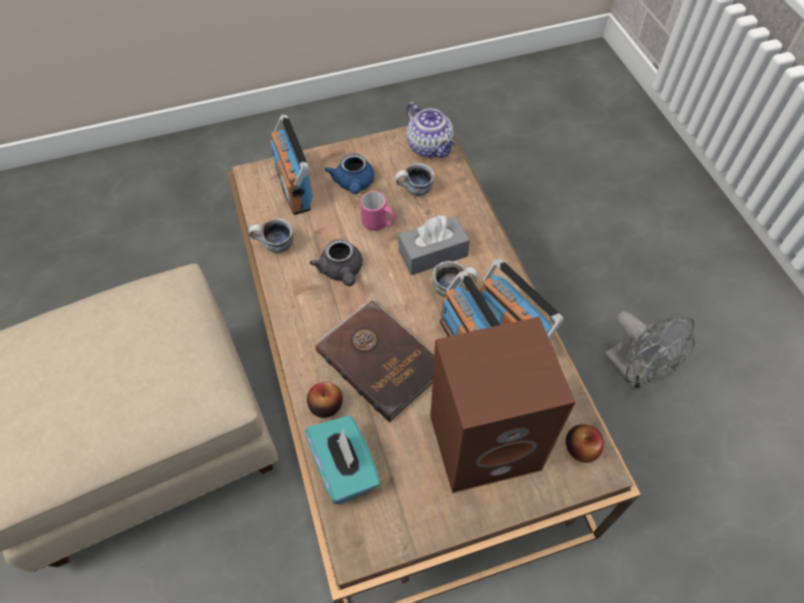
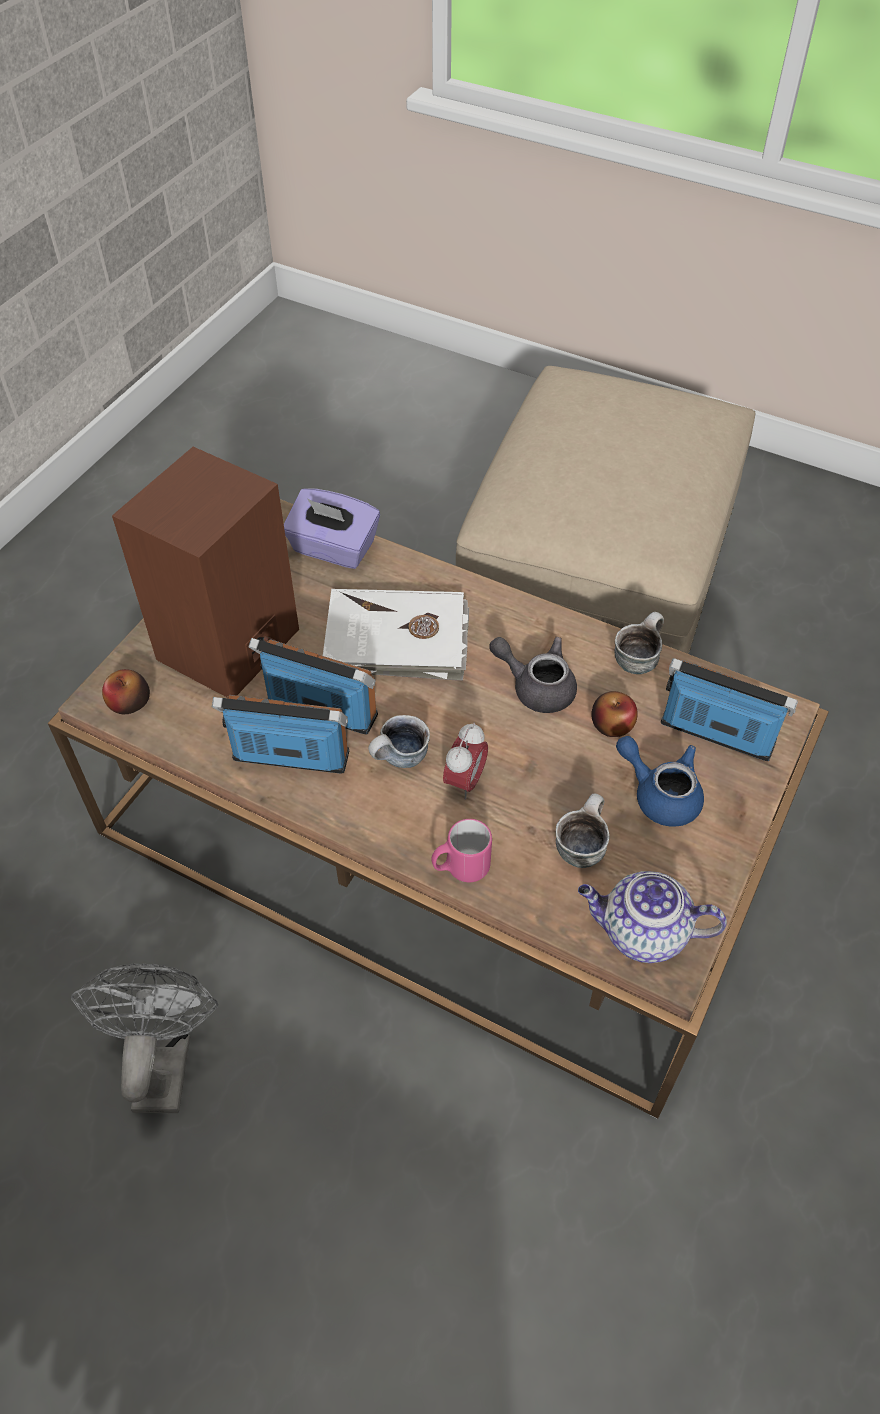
camera: 135 degrees right, 5 degrees down
(326, 405) = (402, 574): apple -> apple (612, 724)
(345, 468) = (333, 549): turquoise tissue box -> purple tissue box
(379, 224) = (567, 768): pink mug -> pink mug (460, 868)
(381, 359) = (396, 640): brown book -> white book
(433, 253) = (465, 781): grey tissue box -> alarm clock
(634, 373) = (163, 1060): grey fan -> grey fan turned 75 degrees clockwise

